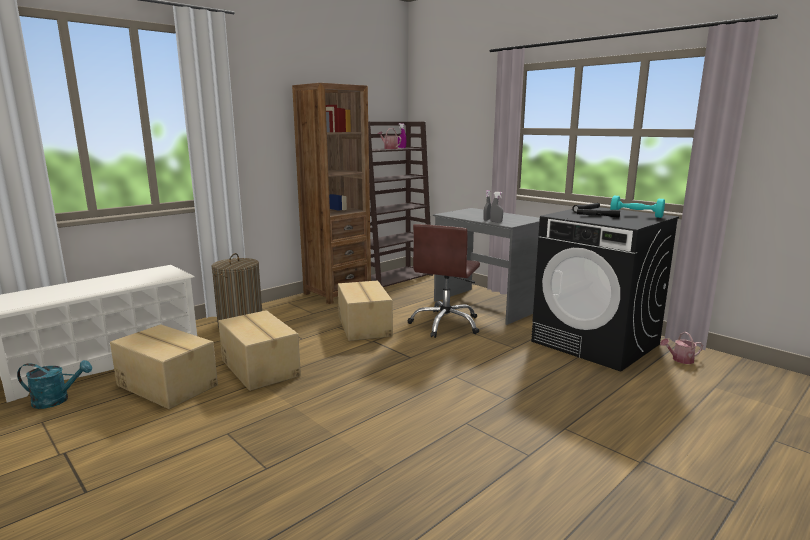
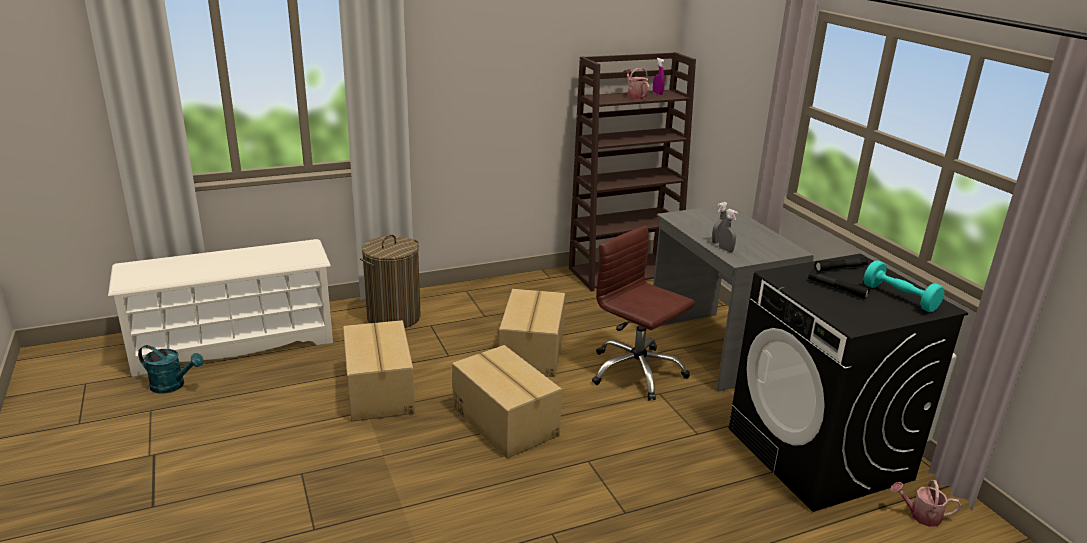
camera: 20 degrees right, 10 degrees up
(168, 385) = (278, 391): cardboard box -> cardboard box (506, 421)
(337, 293) = (534, 286): brown bookcase -> none
(446, 324) = (636, 372): brown office chair -> brown office chair turned 90 degrees clockwise

